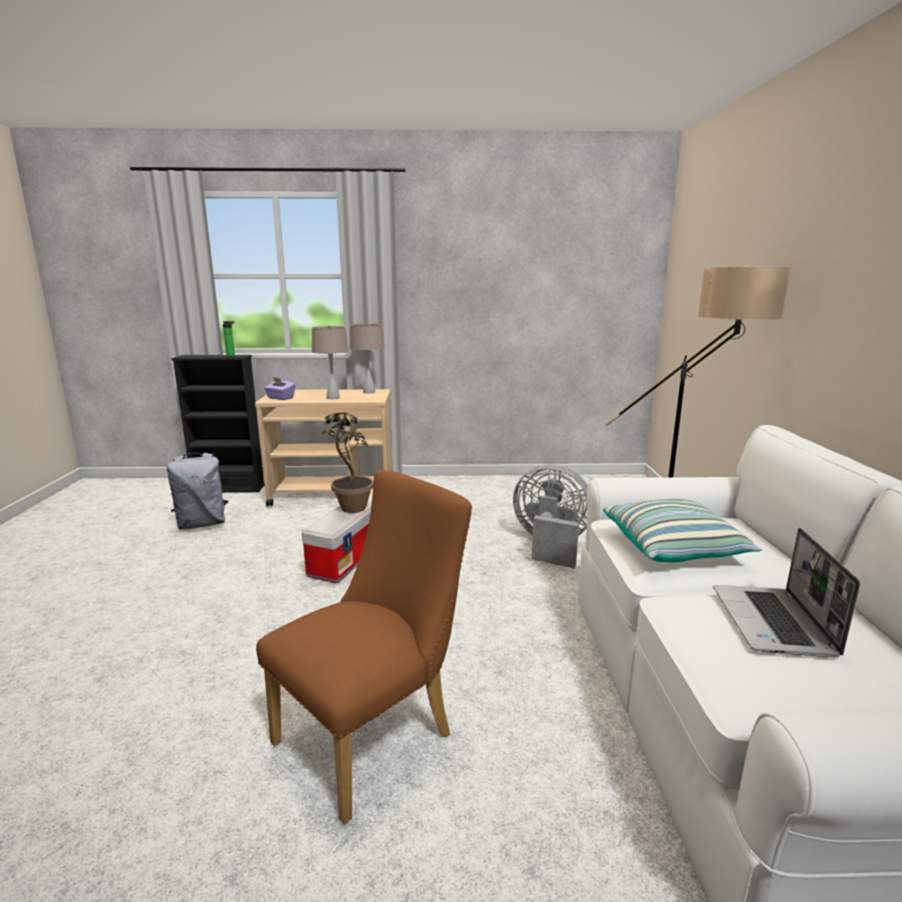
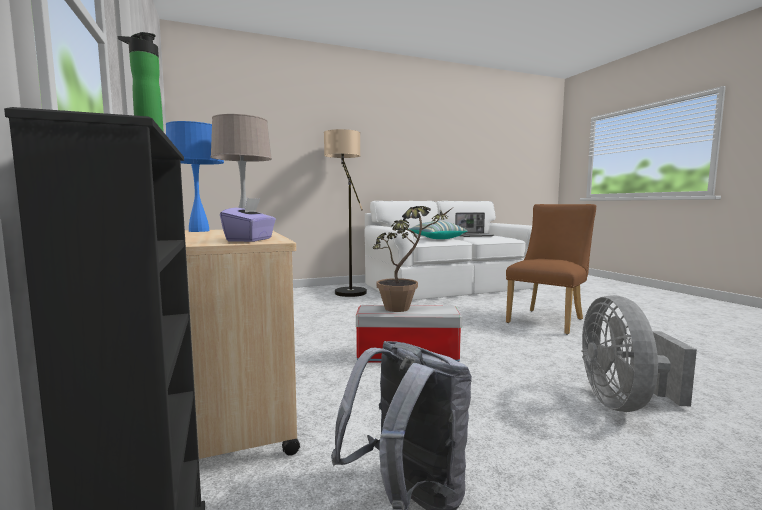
camera: 110 degrees left, 10 degrees down
(369, 392) = (199, 231): beige table lamp -> blue table lamp
(374, 733) = (548, 320): brown chair -> brown chair turned 105 degrees clockwise
(550, 545) = (334, 309): grey fan -> grey fan (624, 403)

